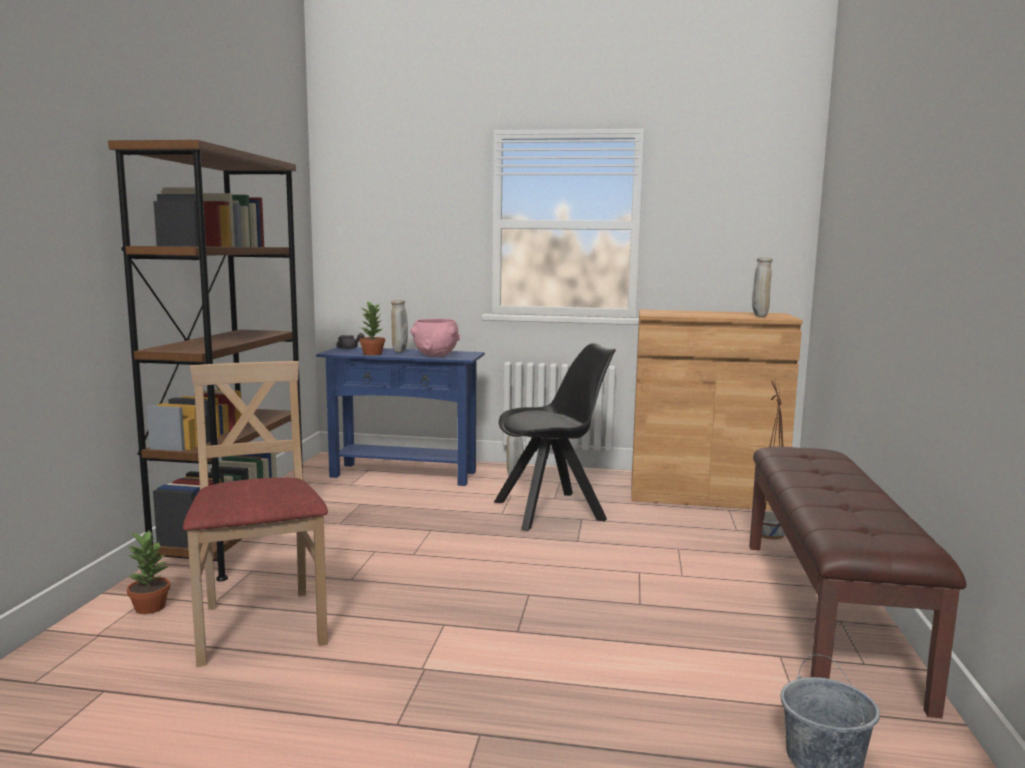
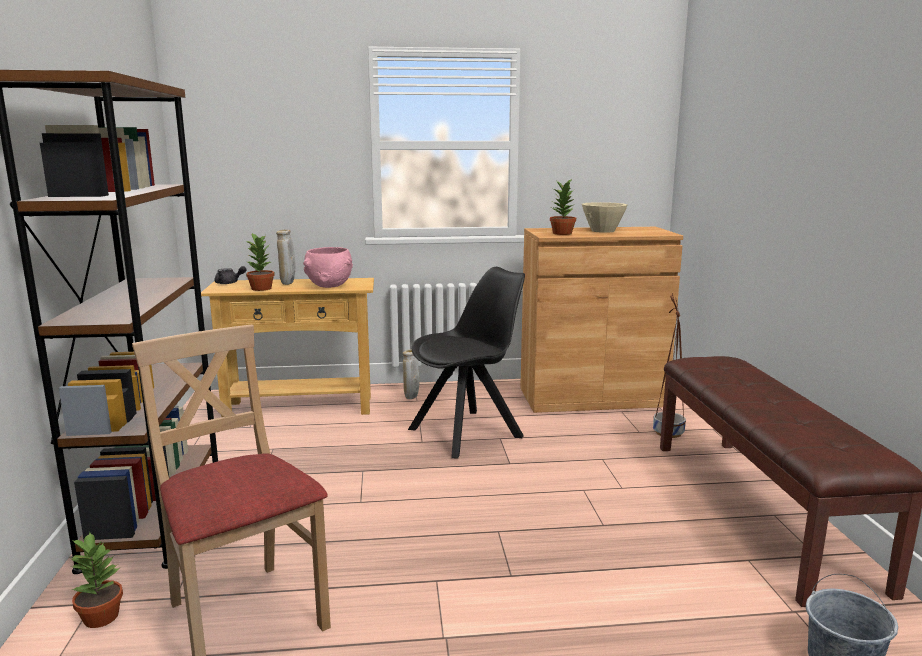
camera: 15 degrees left, 5 degrees up
(403, 474) = (299, 408): blue console table -> beige console table
(670, 313) = (562, 233): none -> potted plant
(718, 313) = (603, 231): none -> beige bowl
(759, 316) = (642, 232): beige vase -> none

